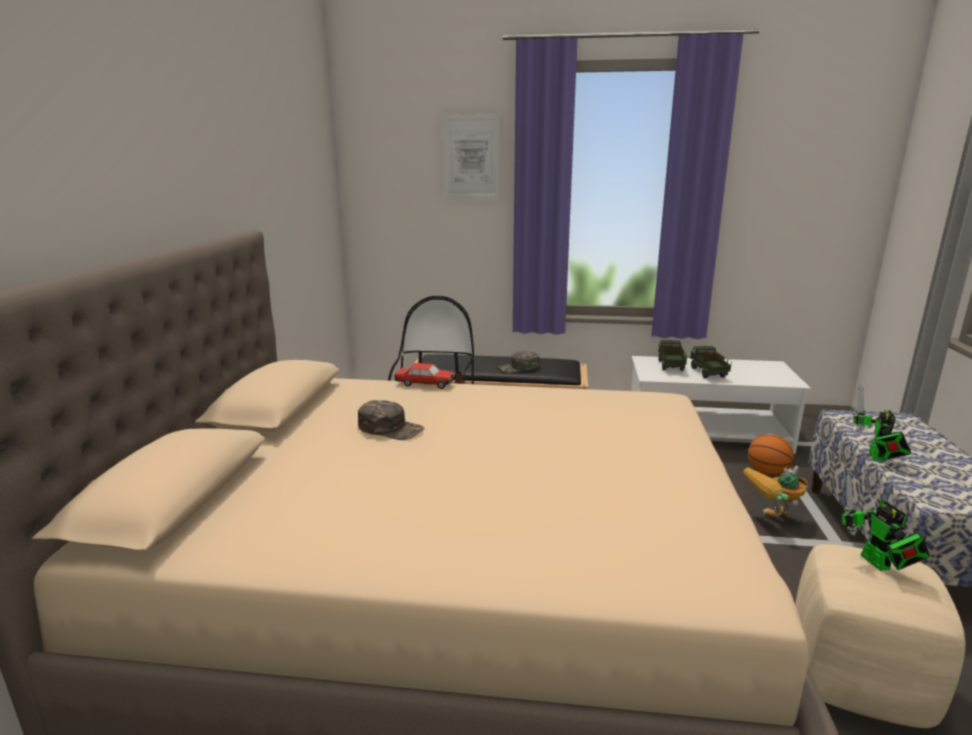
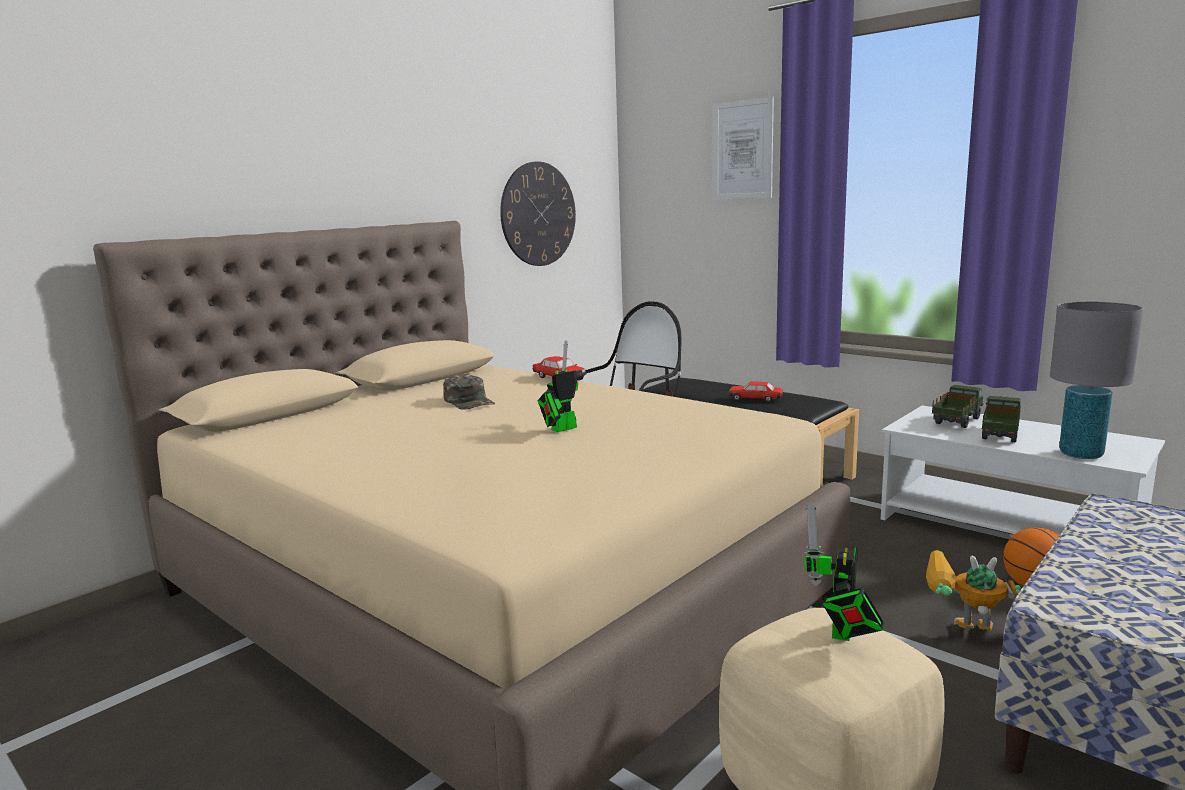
camera: 35 degrees right, 5 degrees down
(297, 214) = (538, 214): none -> wall clock
(519, 367) = (755, 399): green cap -> toy car
(765, 380) = (1081, 454): none -> grey table lamp
(877, 458) = (1065, 551): toy robot -> toy robot (560, 429)

